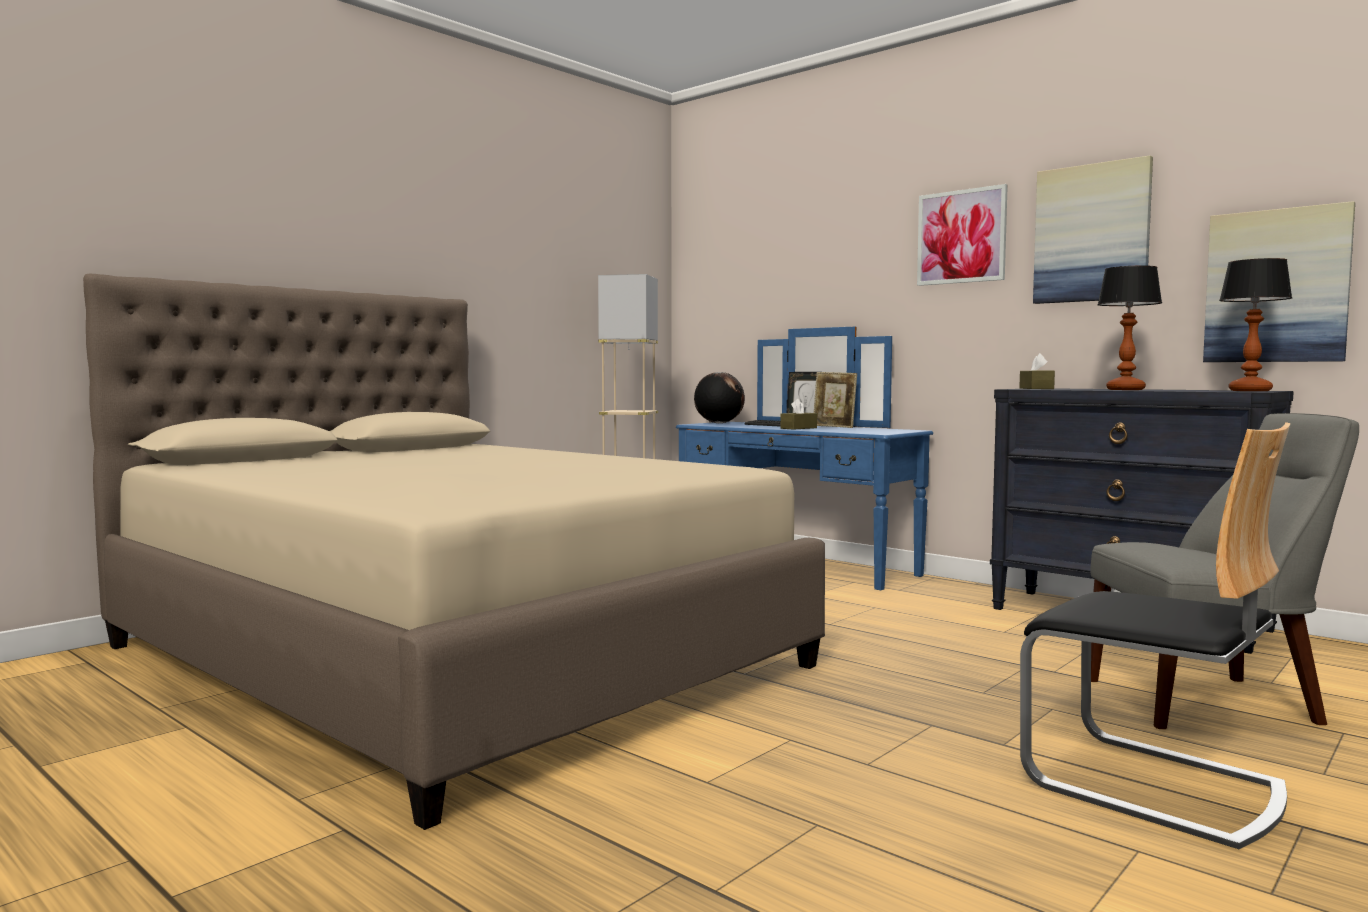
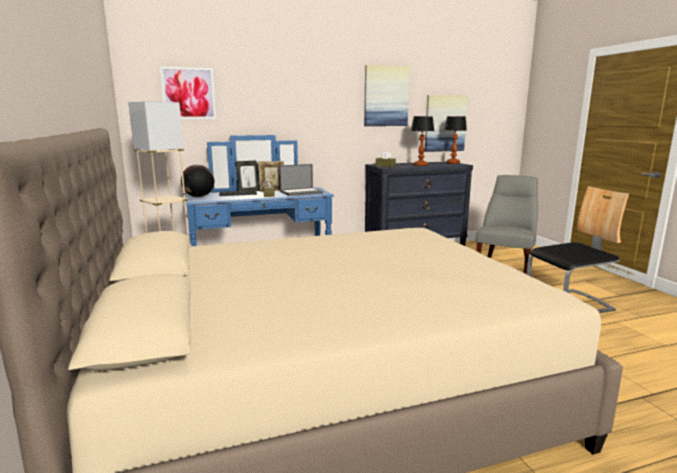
camera: 60 degrees left, 10 degrees up
(857, 430) = (301, 192): none -> laptop
(961, 237) = (329, 91): picture -> picture (188, 93)

